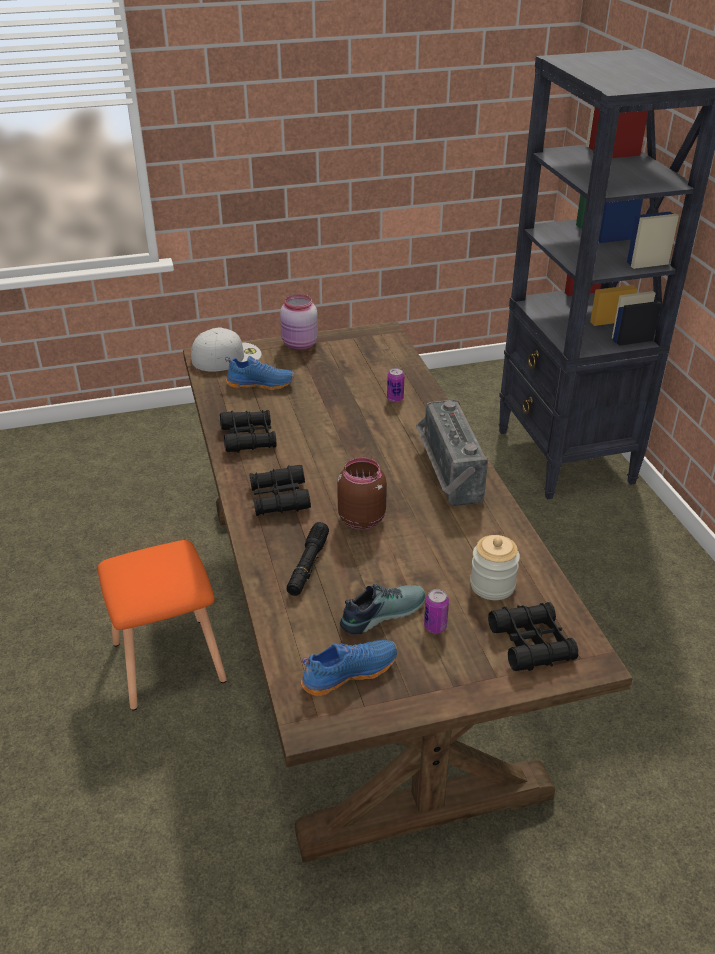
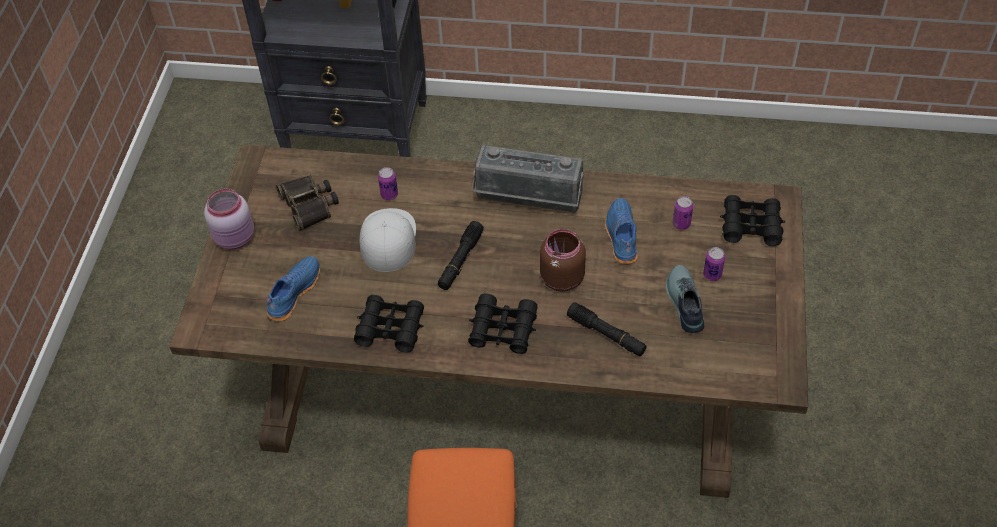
camera: 65 degrees left, 15 degrees up
(227, 356) = (216, 309): white cap -> white cap (387, 239)
(346, 454) = (460, 260): none -> black flashlight
(348, 672) = (739, 344): blue shoe -> blue shoe (620, 236)
(356, 366) = (310, 205): none -> binoculars
(492, 585) = (681, 224): jar -> can

